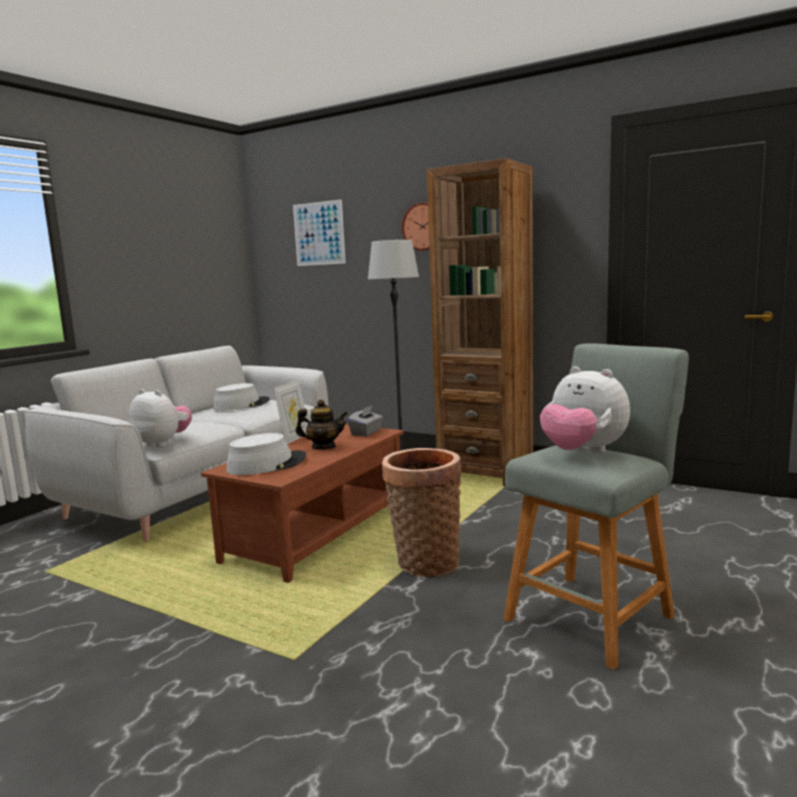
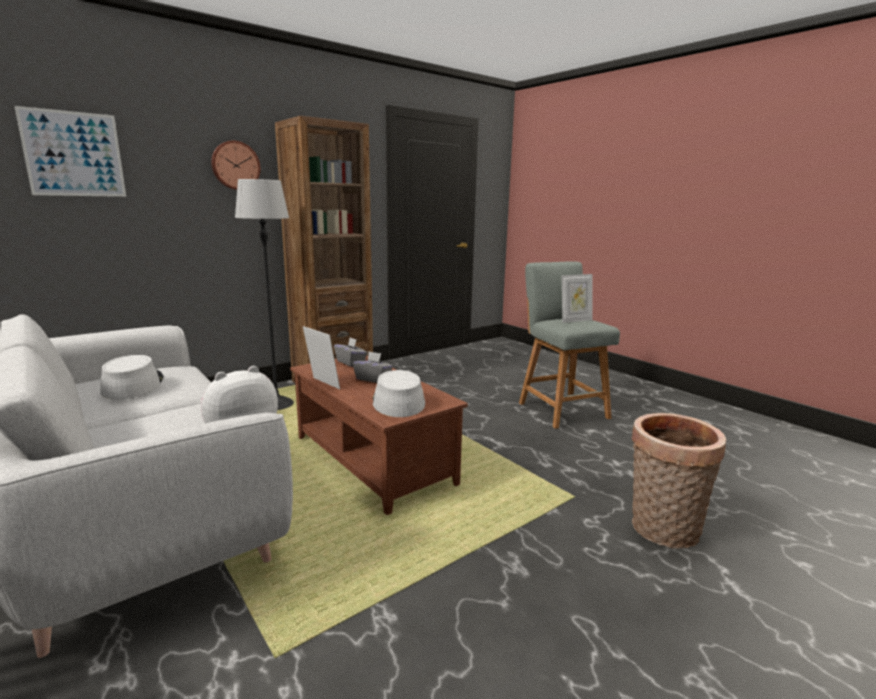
camera: 70 degrees left, 5 degrees up
(323, 447) = (373, 379): teapot -> grey tissue box
(424, 562) = (466, 432): basket -> basket (662, 531)
(582, 452) = (575, 320): plush toy -> picture frame

